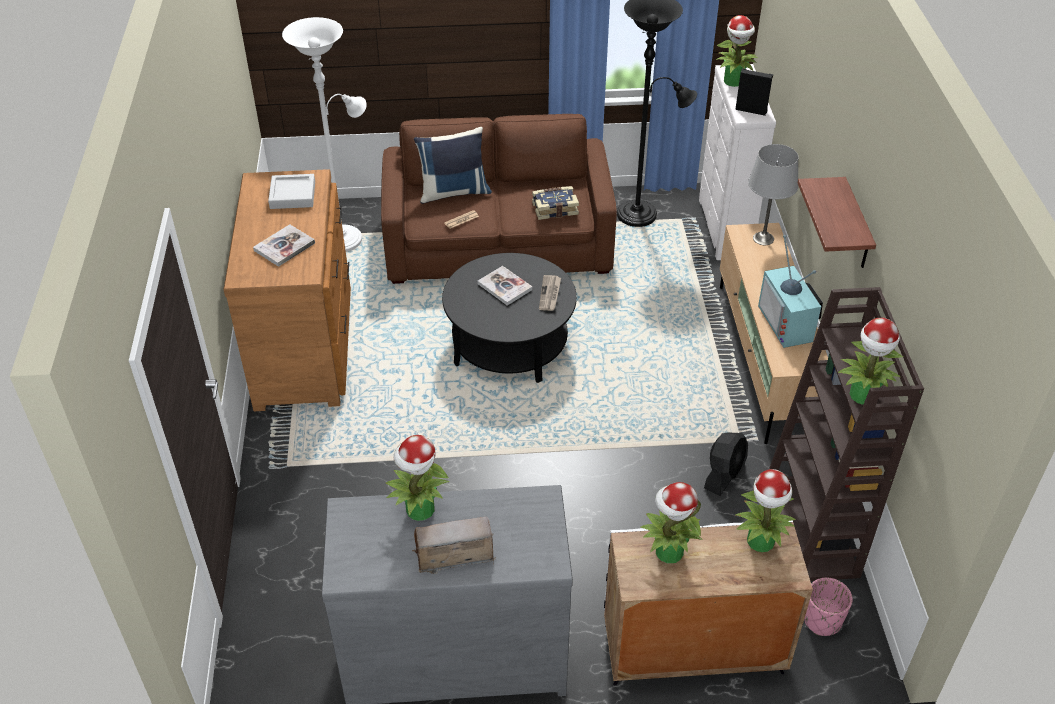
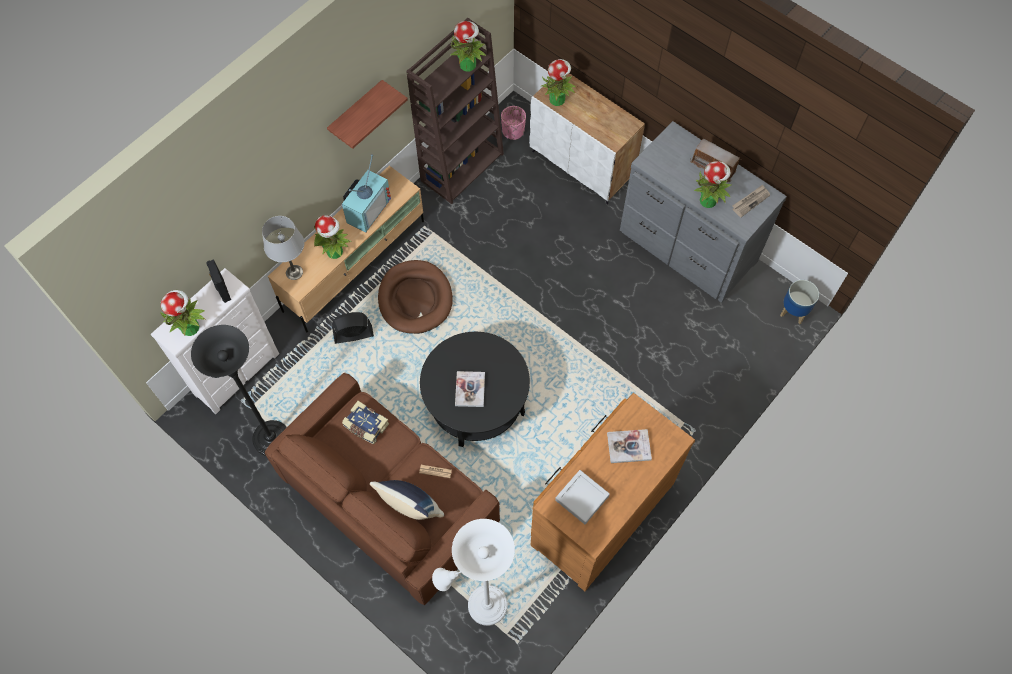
camera: 135 degrees left, 20 degrees up
(246, 680) = (794, 311): none -> planter
(550, 294) = (451, 359): newspaper -> newspaper (750, 201)
(668, 552) = (601, 125): potted plant -> potted plant (335, 251)
(671, 375) = (415, 299): none -> brown dog bed
(724, 475) = (465, 223): black fan -> black fan (353, 334)

